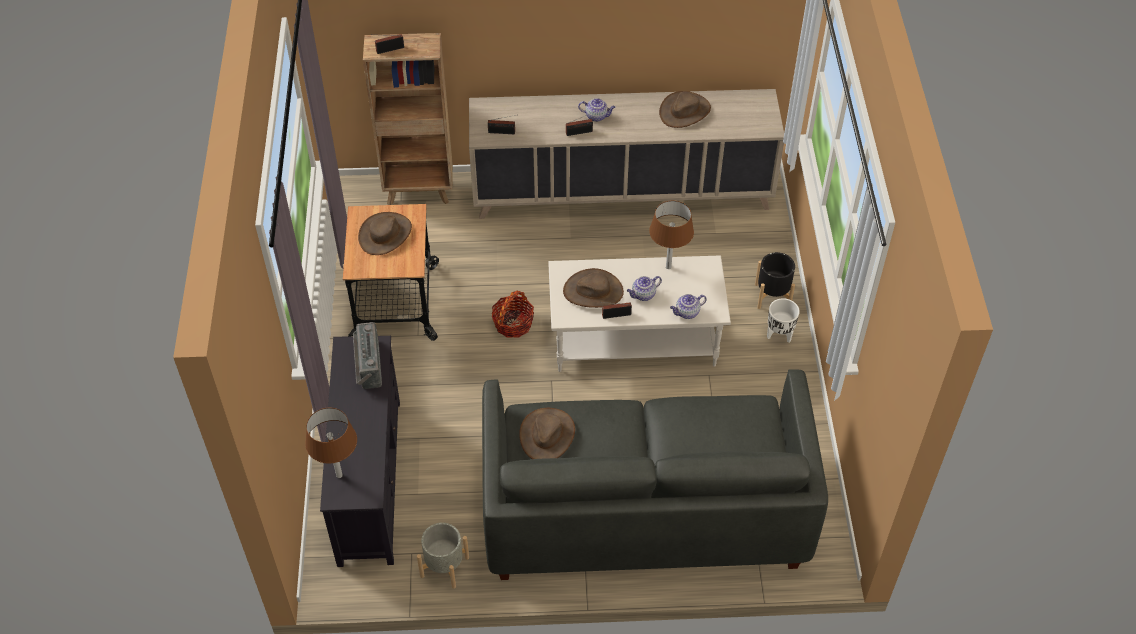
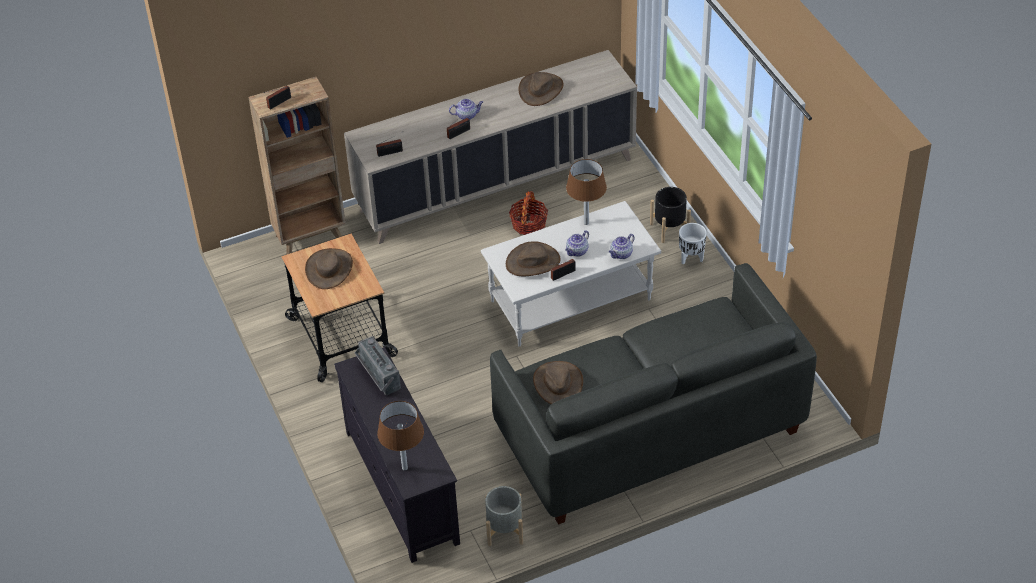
camera: 20 degrees left, 5 degrees down
(513, 324) = (457, 321): basket -> basket (528, 224)

